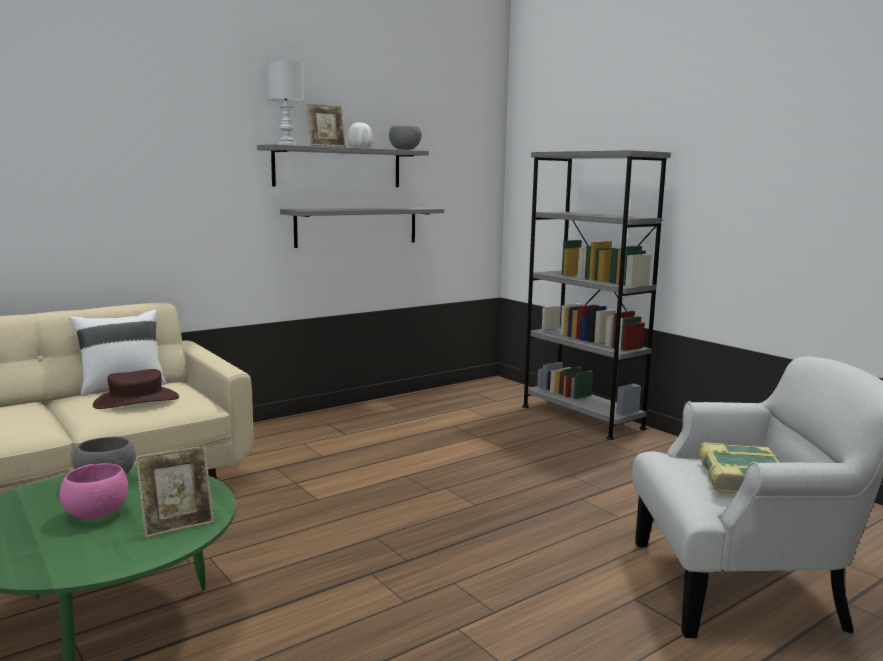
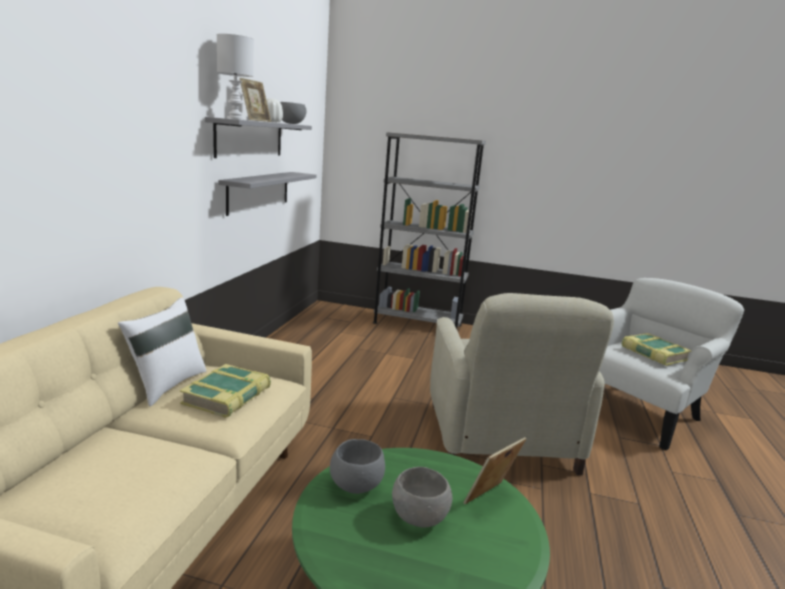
camera: 40 degrees left, 5 degrees up
(95, 514) = (419, 518): pink bowl -> grey bowl
(136, 401) = (228, 397): brown hat -> book
(177, 525) = (490, 498): picture frame -> picture frame turned 150 degrees counterclockwise
(455, 543) = (500, 437): none -> beige armchair

